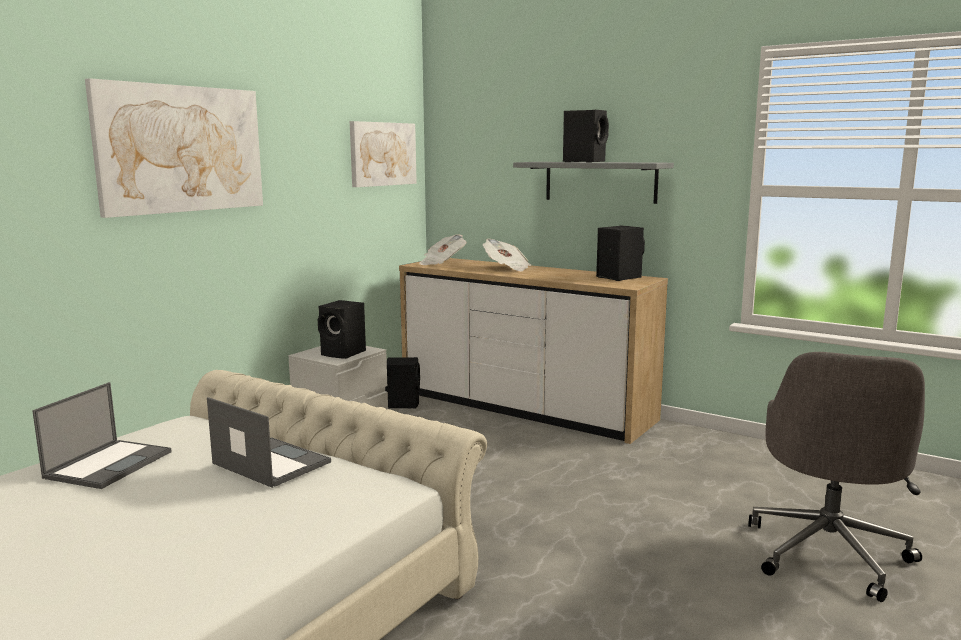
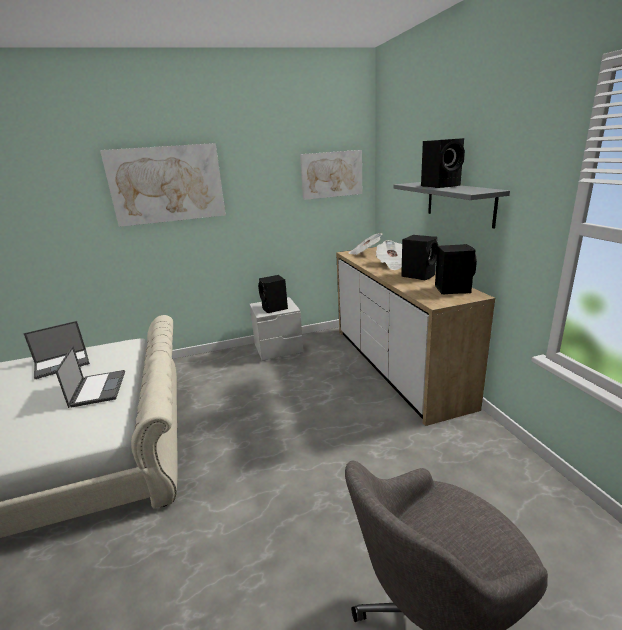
camera: 40 degrees right, 10 degrees up
(403, 403) = (329, 341): black speaker -> black speaker (419, 275)

